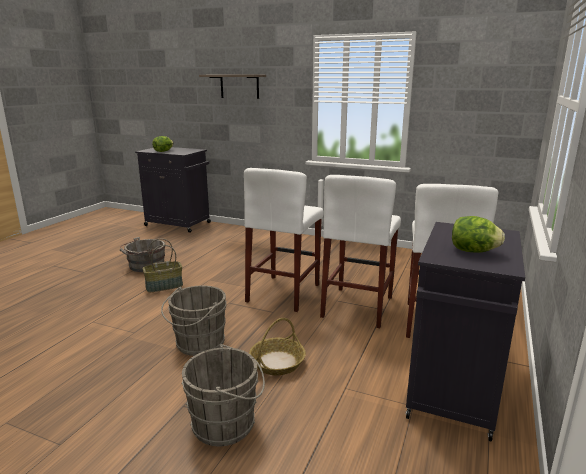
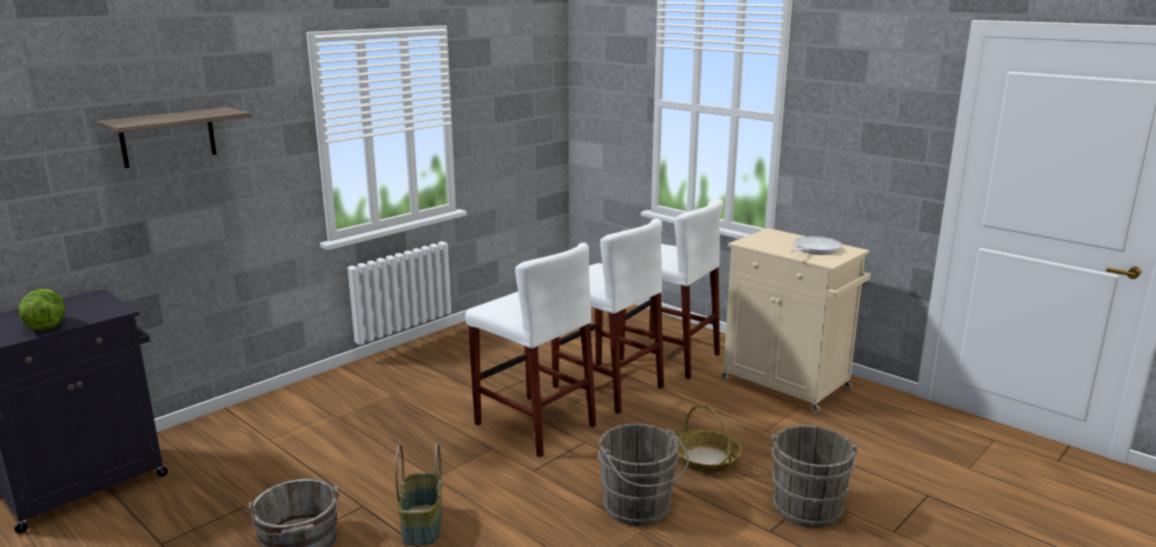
camera: 70 degrees left, 0 degrees up
(452, 393) = (787, 385): black cabinet -> beige cabinet
(473, 251) = (814, 249): lettuce -> frying pan

